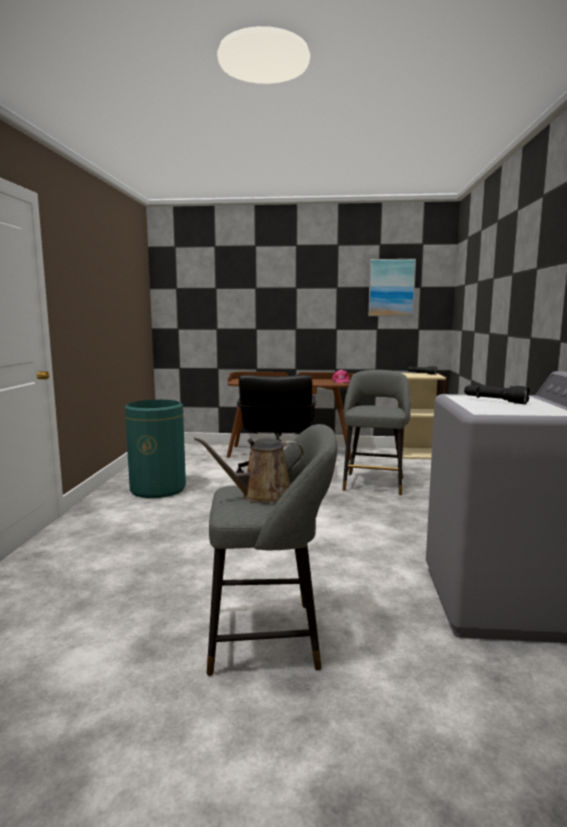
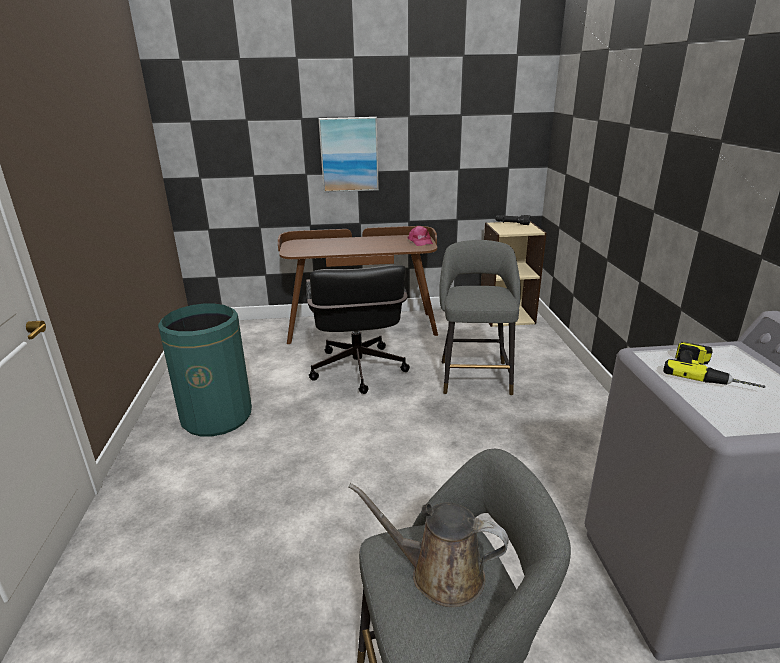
camera: 10 degrees left, 15 degrees up
(261, 495) = (439, 573): brown watering can -> brown watering can turned 45 degrees clockwise
(391, 288) = (477, 115): picture -> picture (349, 154)
(494, 401) = (711, 373): black flashlight -> power drill

